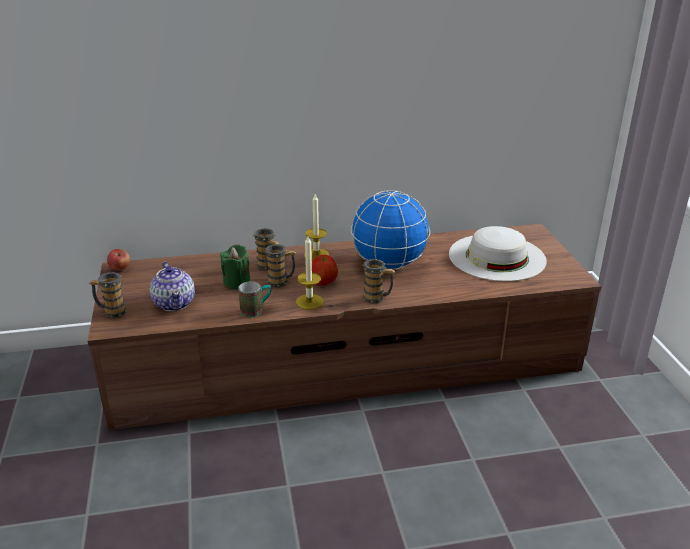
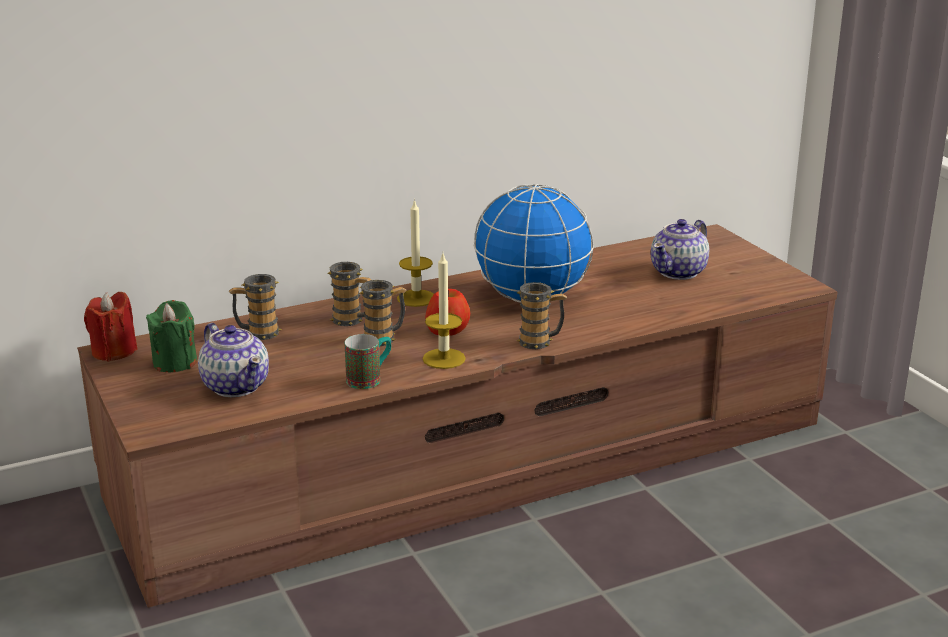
camera: 15 degrees left, 5 degrees down
(111, 311) = (140, 409): mug -> mug (257, 333)
(120, 269) = (114, 351): apple -> red candle
(237, 283) = (317, 348): green candle -> green candle (175, 362)
(497, 257) = (679, 272): white hat -> teapot

